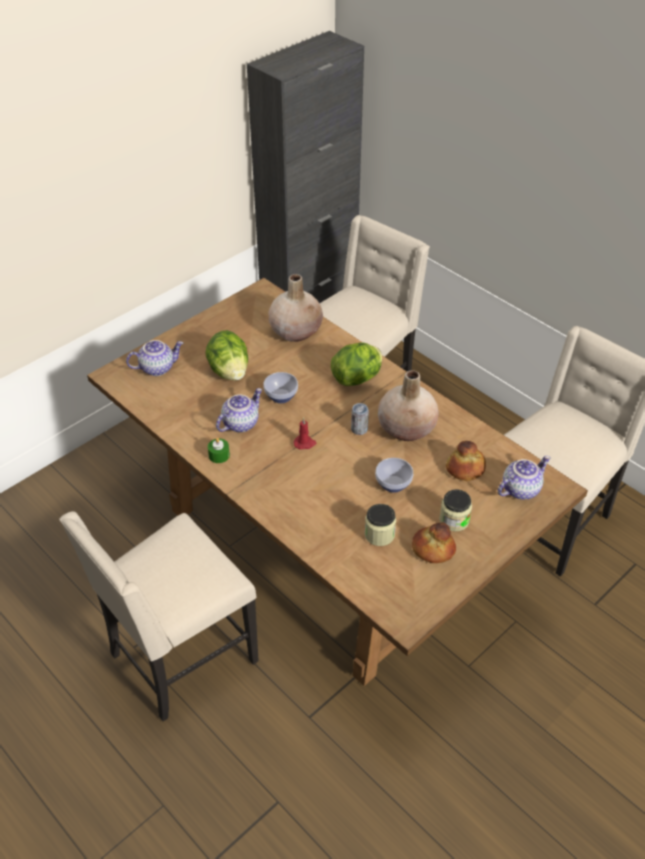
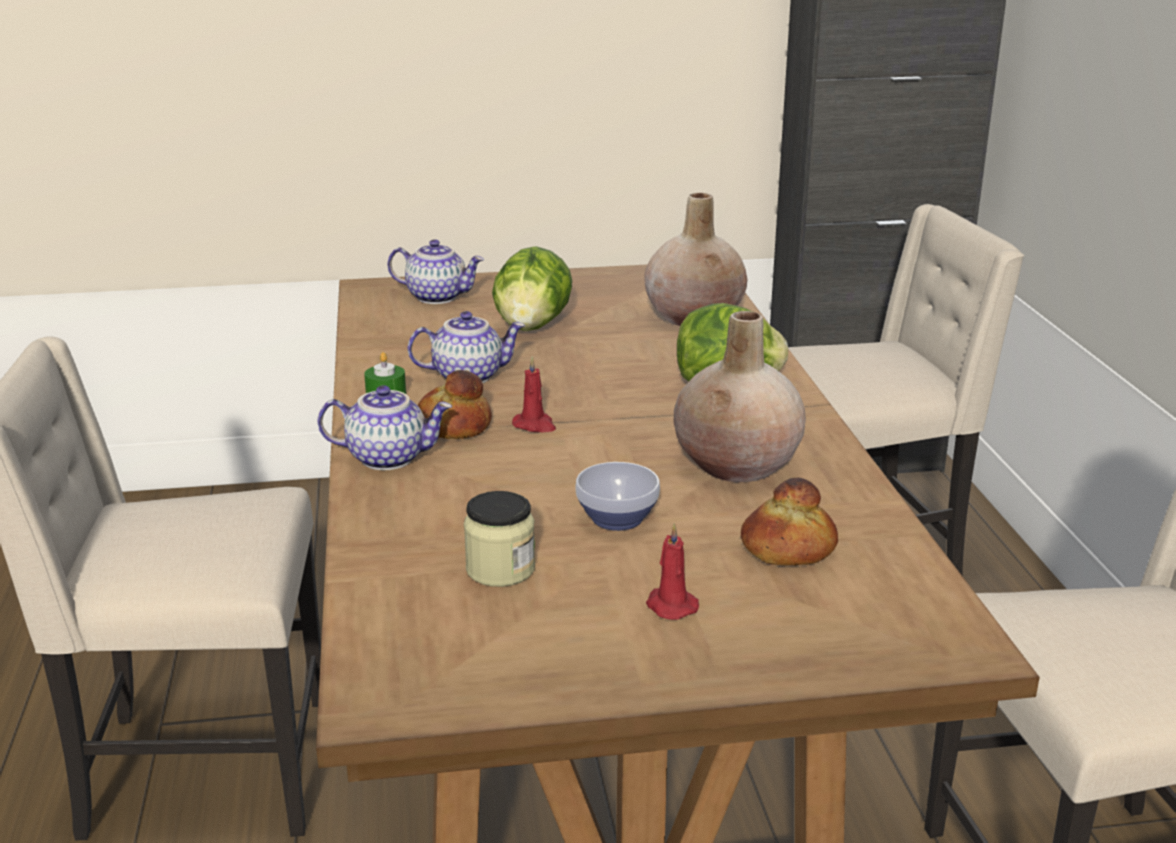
camera: 35 degrees right, 20 degrees down
(281, 395) = (574, 369): bowl -> none
(359, 429) = (649, 439): can -> none
(432, 549) = (571, 627): bread -> bread (453, 425)
(454, 520) = (670, 605): jar -> red candle
(520, 489) = (872, 615): teapot -> teapot (388, 457)

